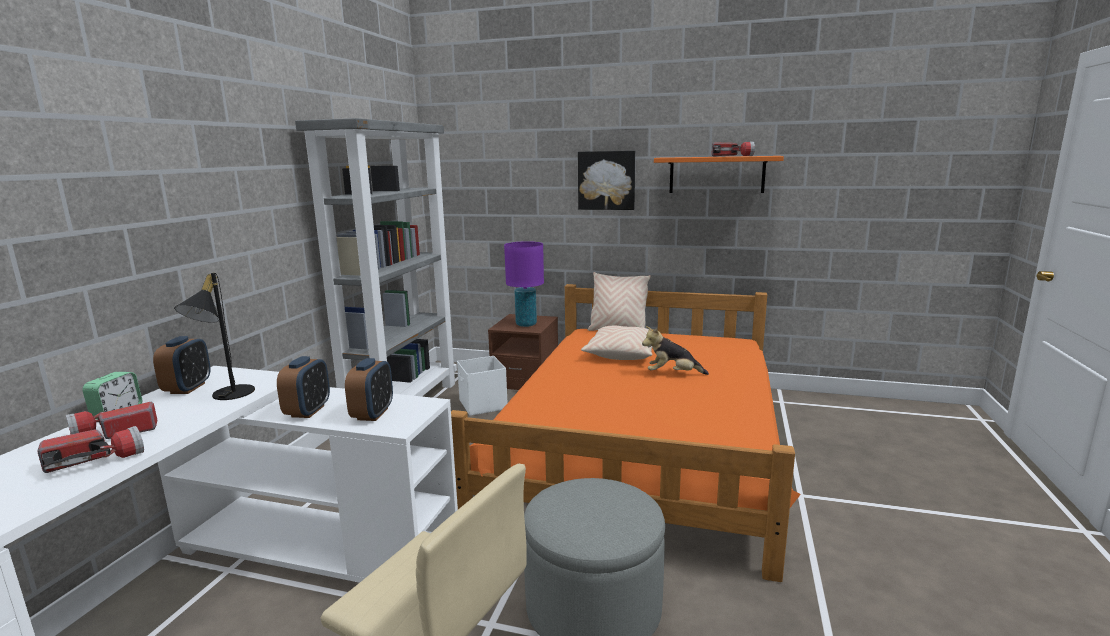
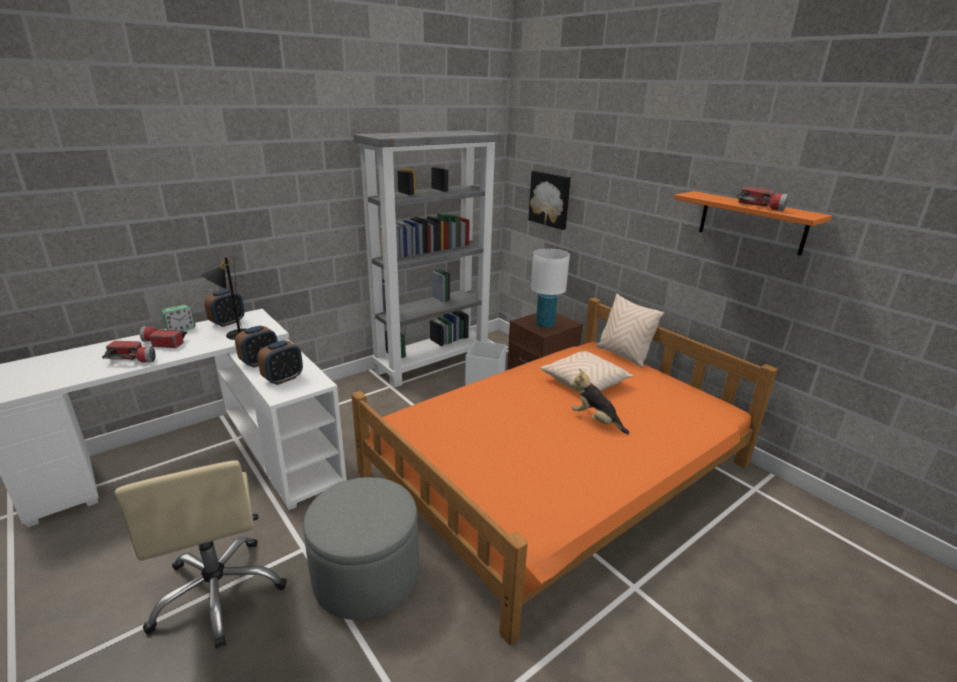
camera: 35 degrees right, 10 degrees up
(526, 324) = (545, 325): purple table lamp -> white table lamp
(606, 180) = (643, 205): picture -> picture (550, 199)

